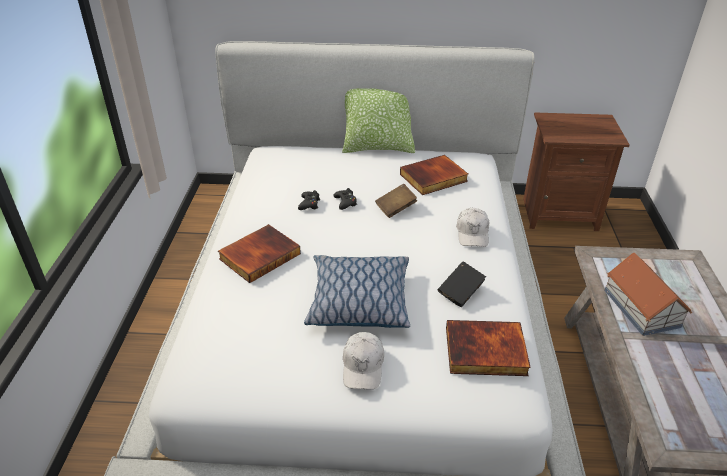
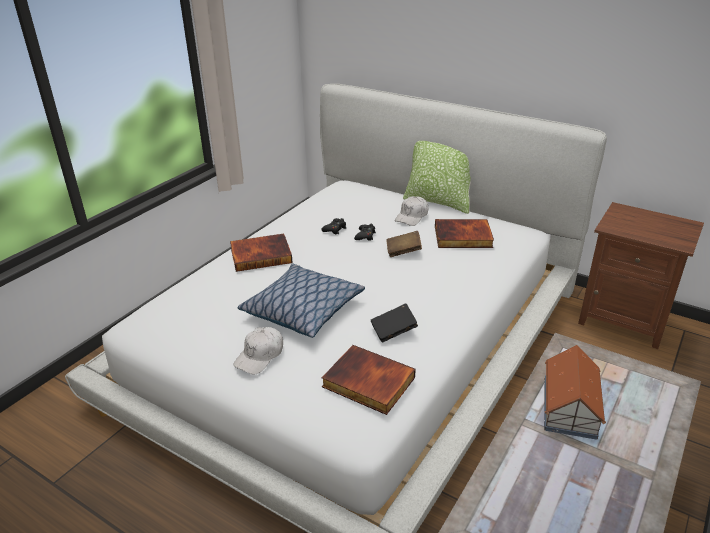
camera: 30 degrees right, 5 degrees down
(472, 233) = (453, 290): white cap -> white cap (412, 216)

